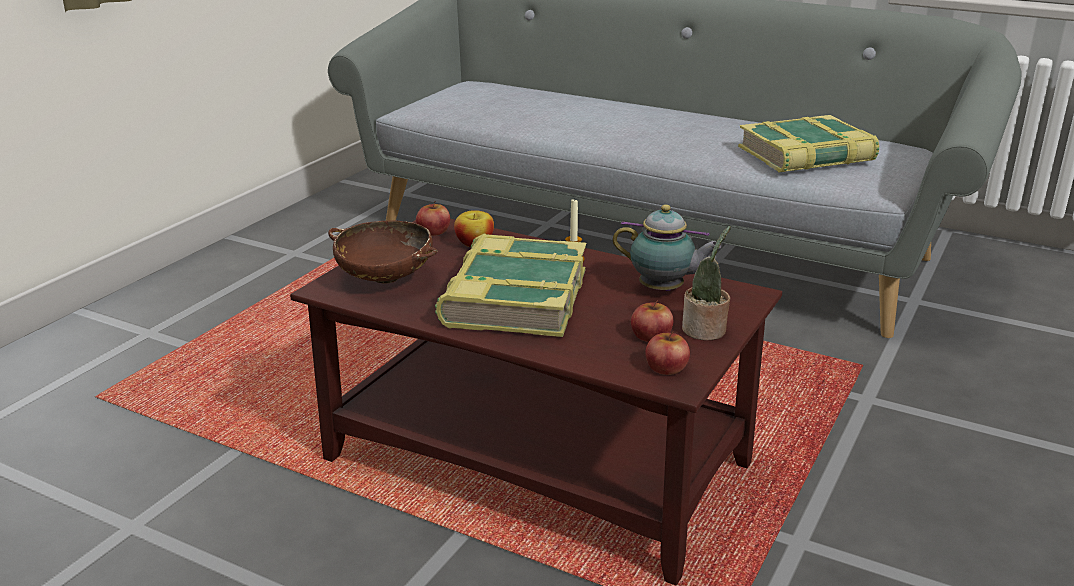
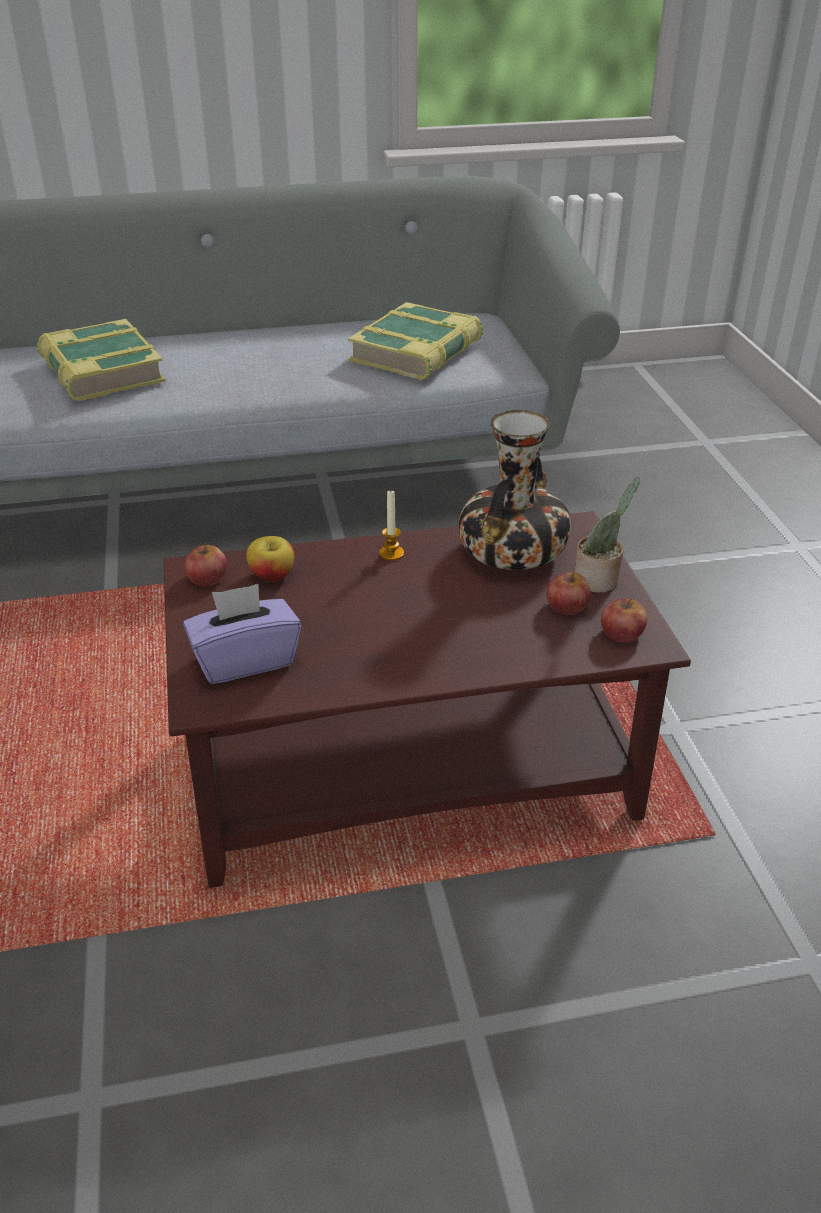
camera: 40 degrees left, 10 degrees up
(385, 278) = (245, 660): brown bowl -> purple tissue box
(513, 298) = (402, 623): book -> book (101, 372)
(664, 290) = (511, 552): teapot -> vase

